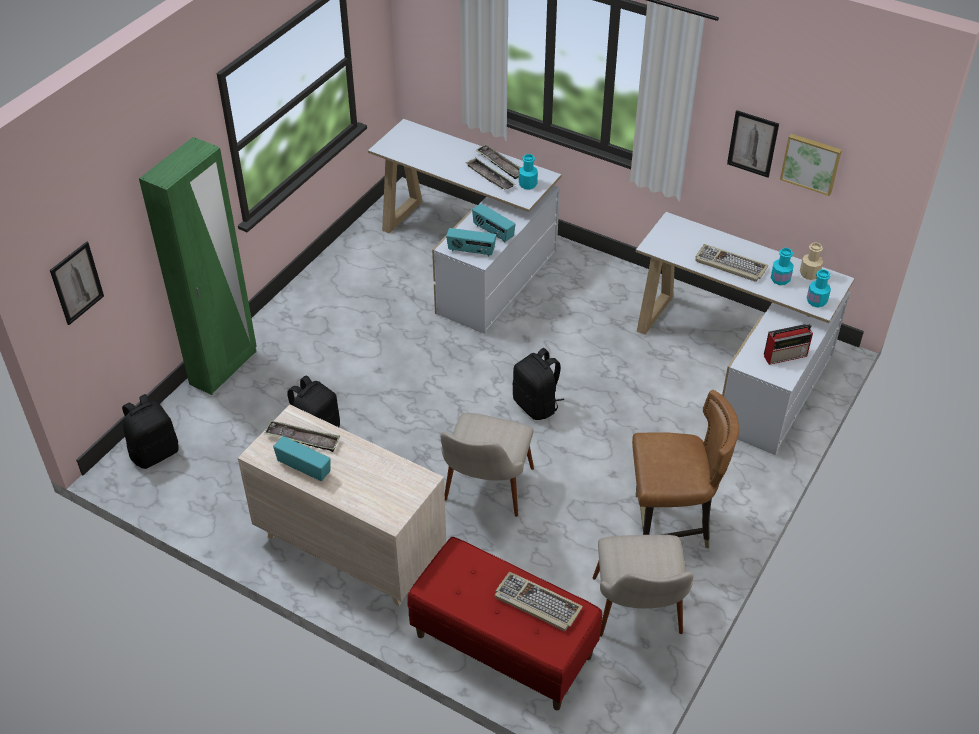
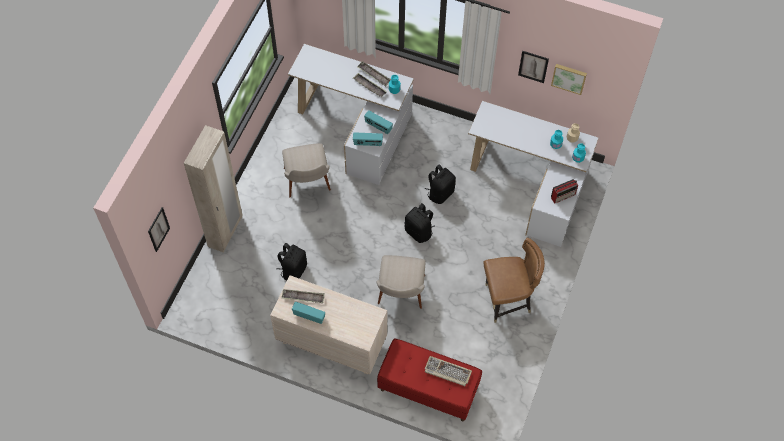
camera: 10 degrees left, 15 degrees up
(155, 453) = (201, 297): black backpack -> black backpack (440, 193)
(224, 368) = (225, 232): green wardrobe -> beige wardrobe
(639, 620) = (498, 362): beige chair -> beige chair (308, 186)
(729, 265) = (525, 137): keyboard -> none

